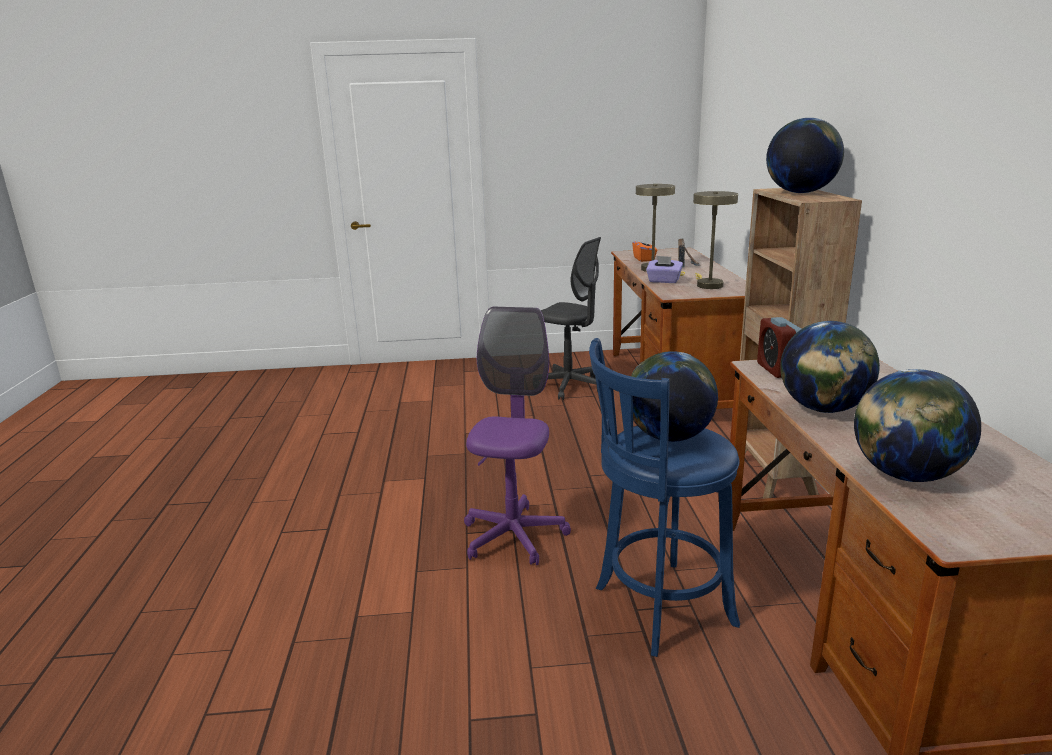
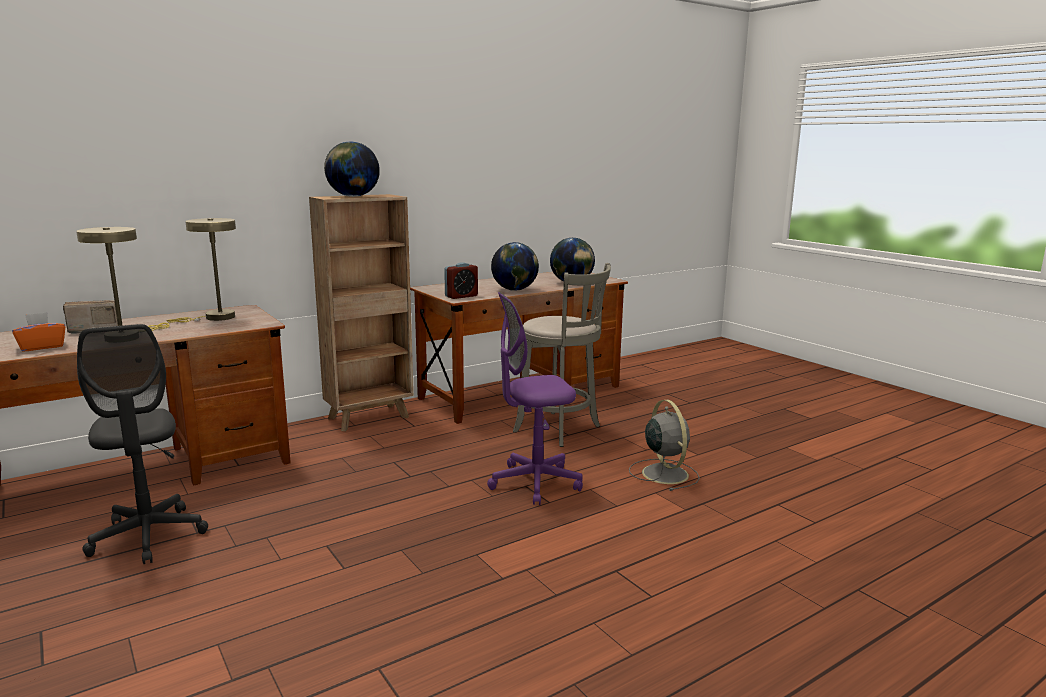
camera: 120 degrees left, 5 degrees down
(448, 645) = (664, 473): none -> grey fan
(570, 386) = (148, 536): grey office chair -> grey office chair turned 150 degrees clockwise
(658, 608) = (560, 430): blue stool -> grey stool
(663, 281) = (195, 330): purple tissue box -> none
(669, 437) = (555, 321): globe -> none

